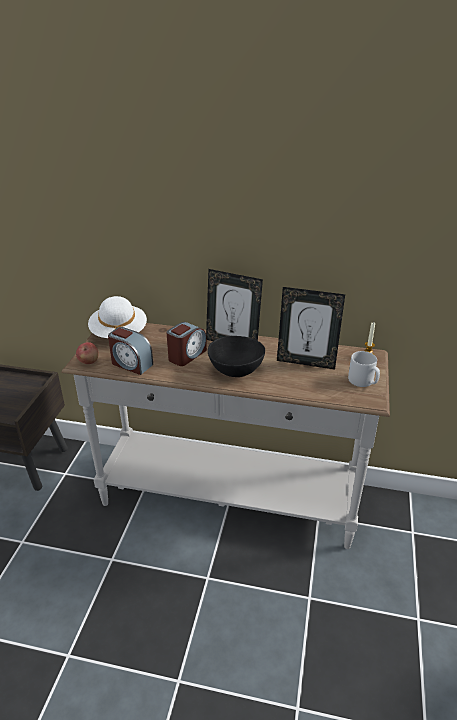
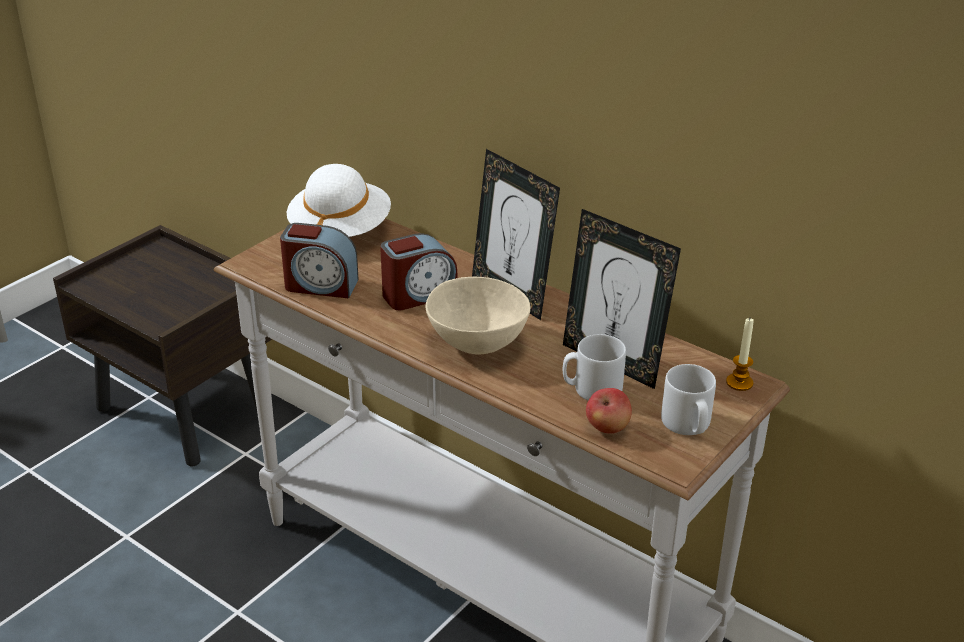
camera: 25 degrees right, 0 degrees up
(89, 362) = (260, 264): apple -> apple (607, 427)
(131, 364) = (320, 285): alarm clock -> alarm clock turned 45 degrees counterclockwise
(236, 371) = (478, 344): black bowl -> beige bowl
(307, 378) = (591, 389): none -> grey mug

